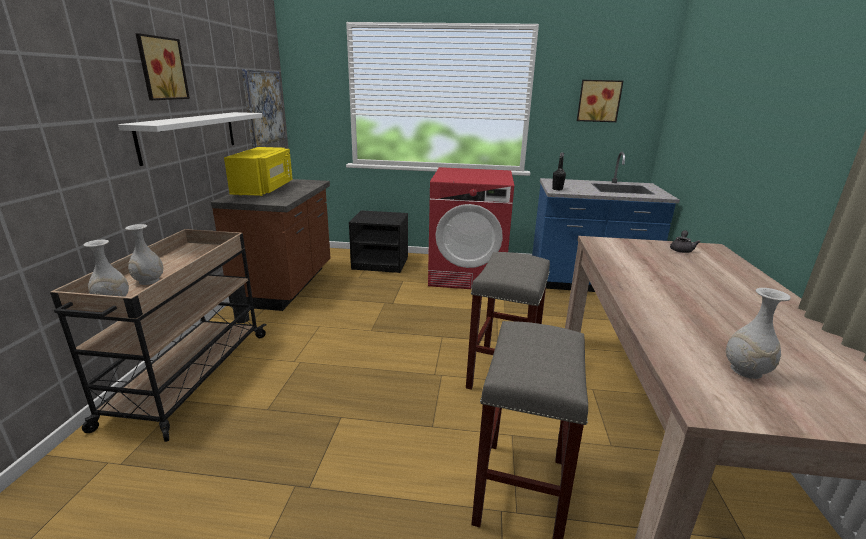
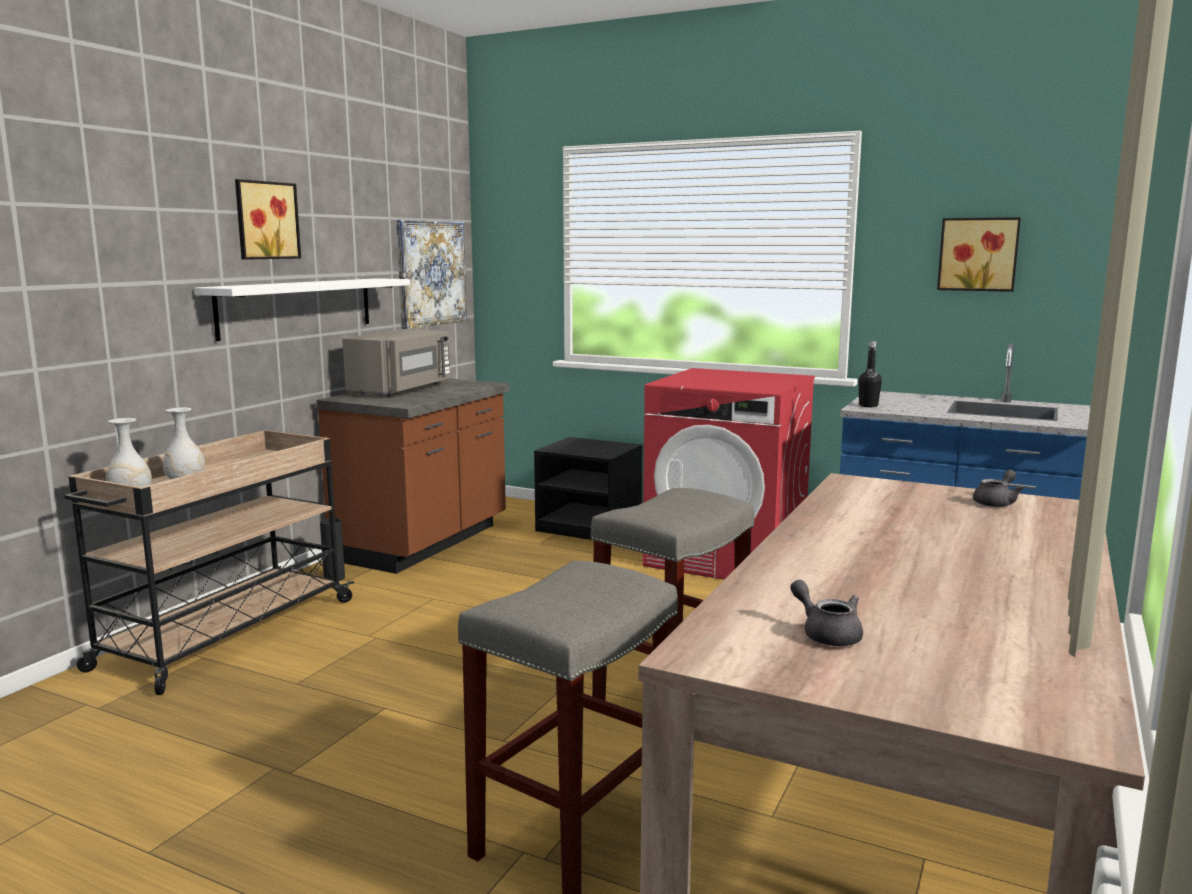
camera: 20 degrees right, 10 degrees down
(264, 189) = (402, 389): yellow microwave -> grey microwave
(745, 370) = (827, 634): white vase -> grey teapot

